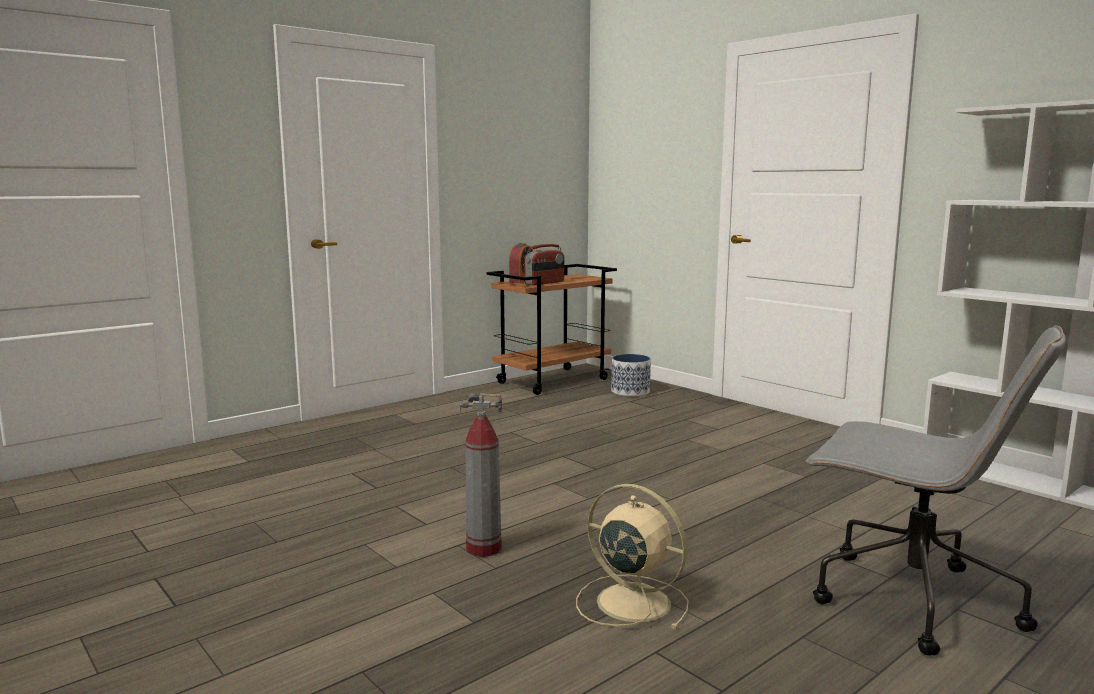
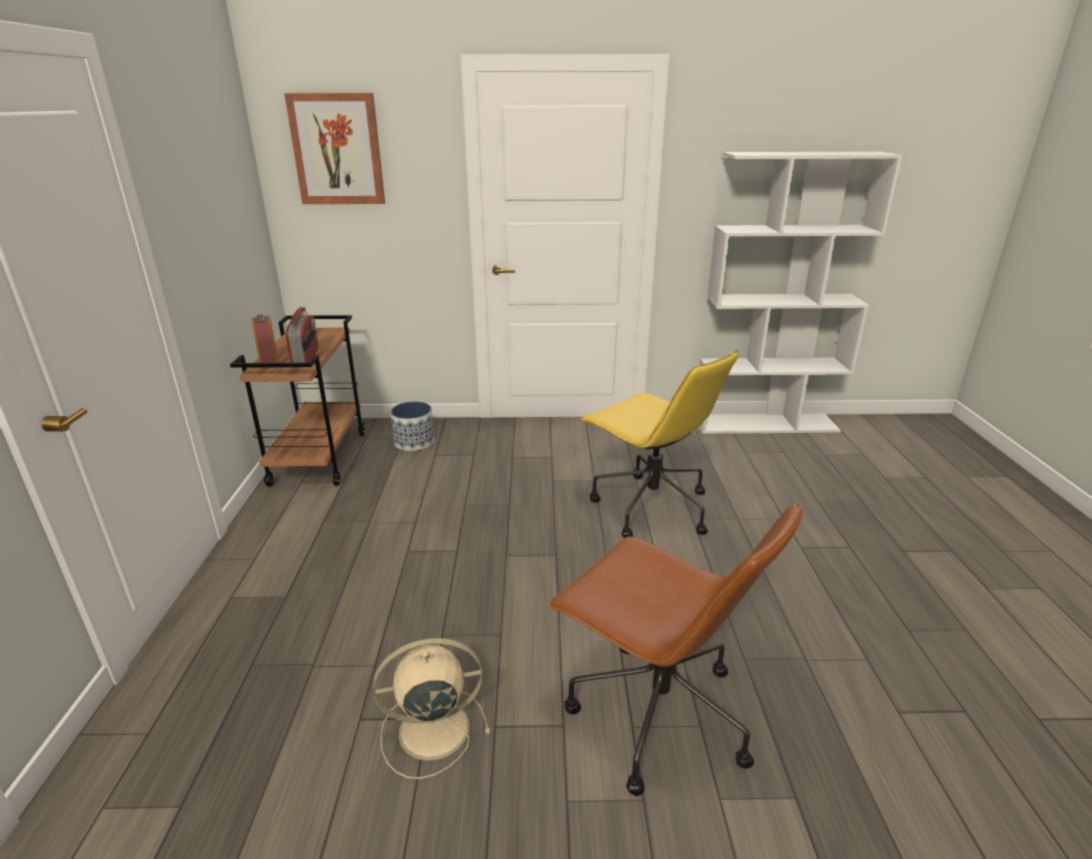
camera: 50 degrees left, 15 degrees up
(483, 549) = (655, 713): fire extinguisher -> brown office chair
(630, 601) = (814, 679): beige fan -> beige fan (430, 730)
(636, 131) = (337, 150): none -> picture
(734, 478) = (649, 507): none -> yellow office chair
(909, 600) = (883, 559): grey office chair -> none

